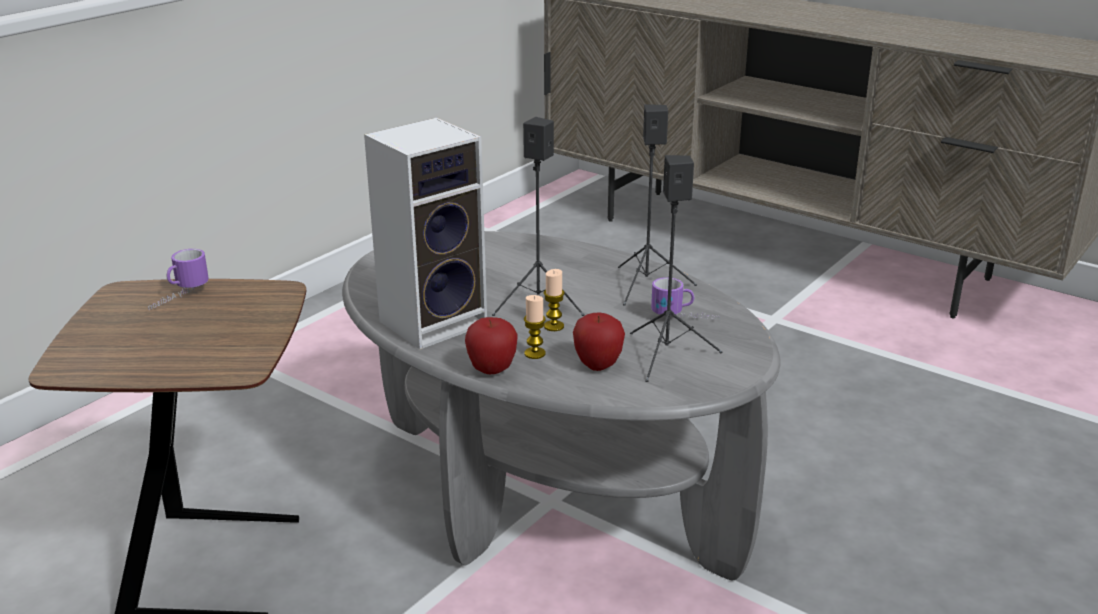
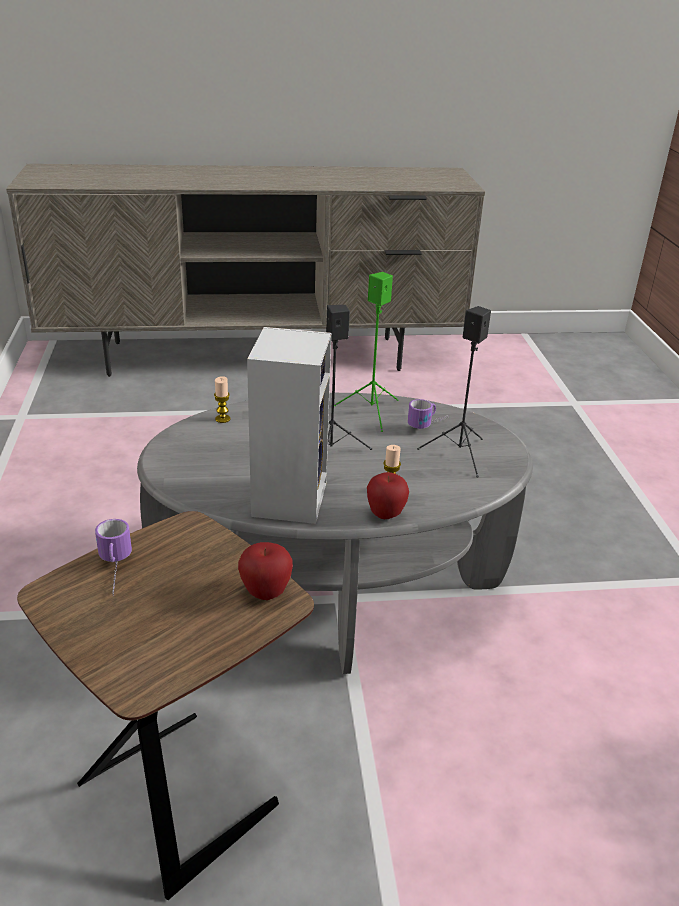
camera: 45 degrees left, 5 degrees up
(554, 326) = (368, 465): candle -> candle (222, 419)
(598, 365) = (436, 480): apple -> apple (265, 593)
(646, 286) = (372, 412): black speaker -> green speaker

